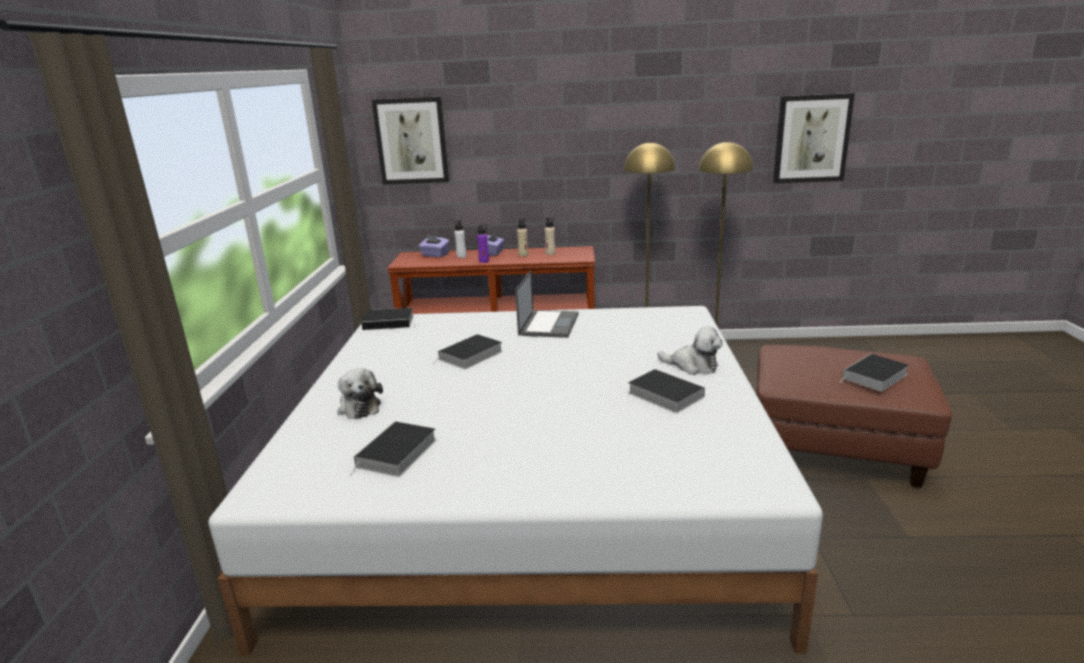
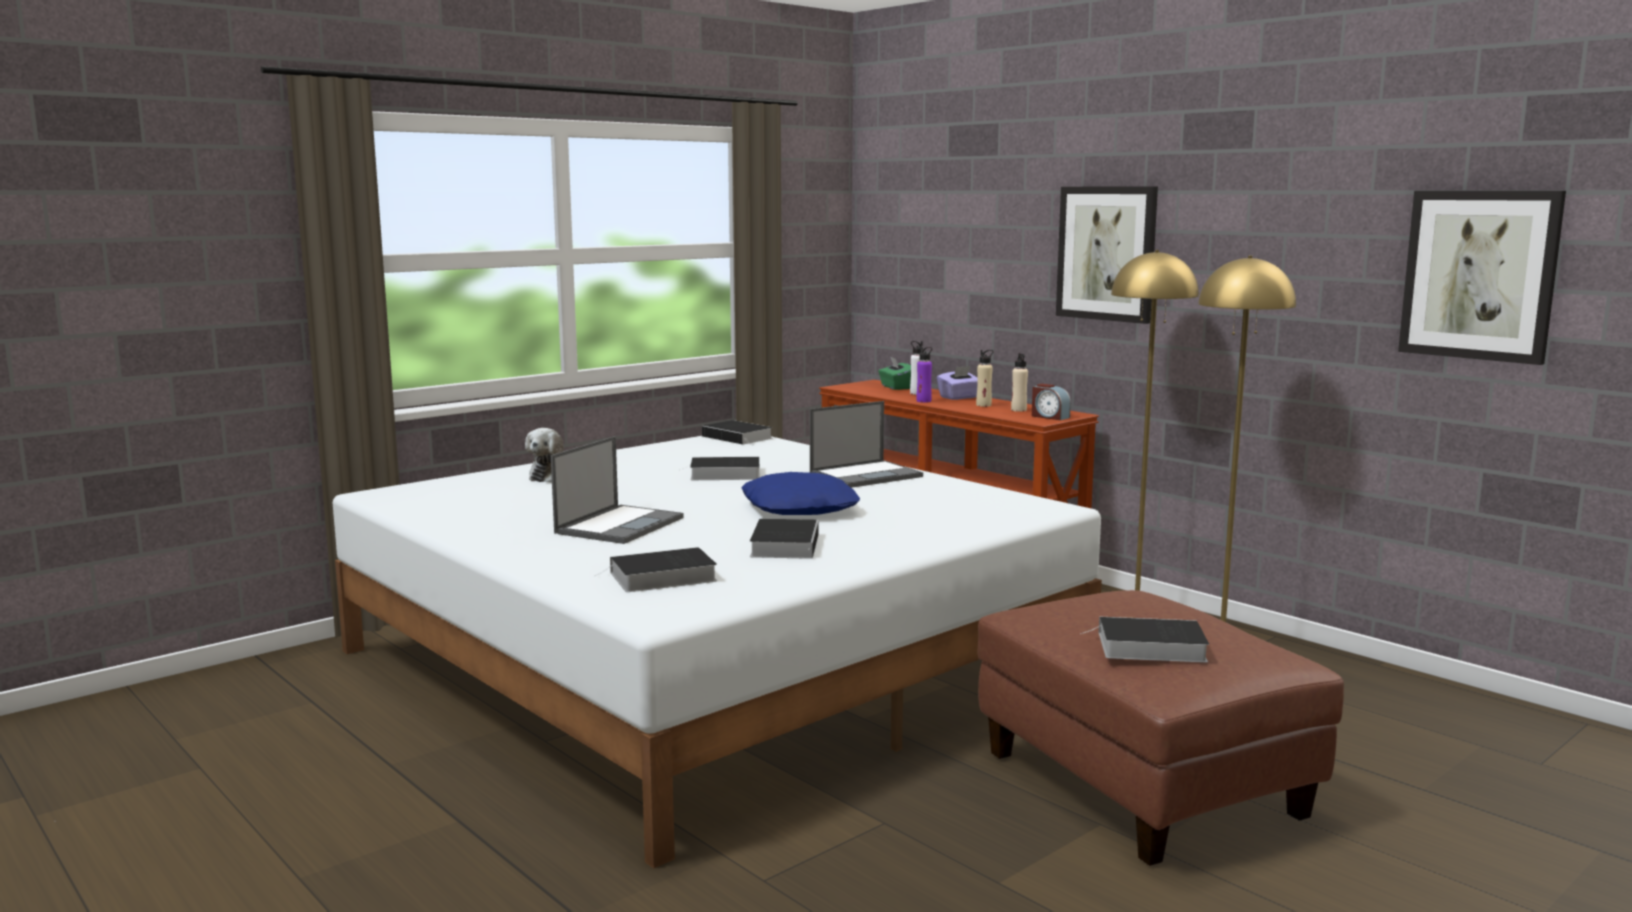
camera: 45 degrees right, 10 degrees down
(396, 454) = (494, 505): book -> book (660, 577)
(411, 141) = (905, 229): picture -> picture (1107, 253)
(435, 255) = (896, 387): purple tissue box -> green tissue box
(536, 427) = (620, 525): none -> laptop
(579, 254) = (1049, 417): none -> alarm clock
(589, 363) = (800, 508): none -> blue pillow
(692, 366) = (887, 539): plush toy -> none

